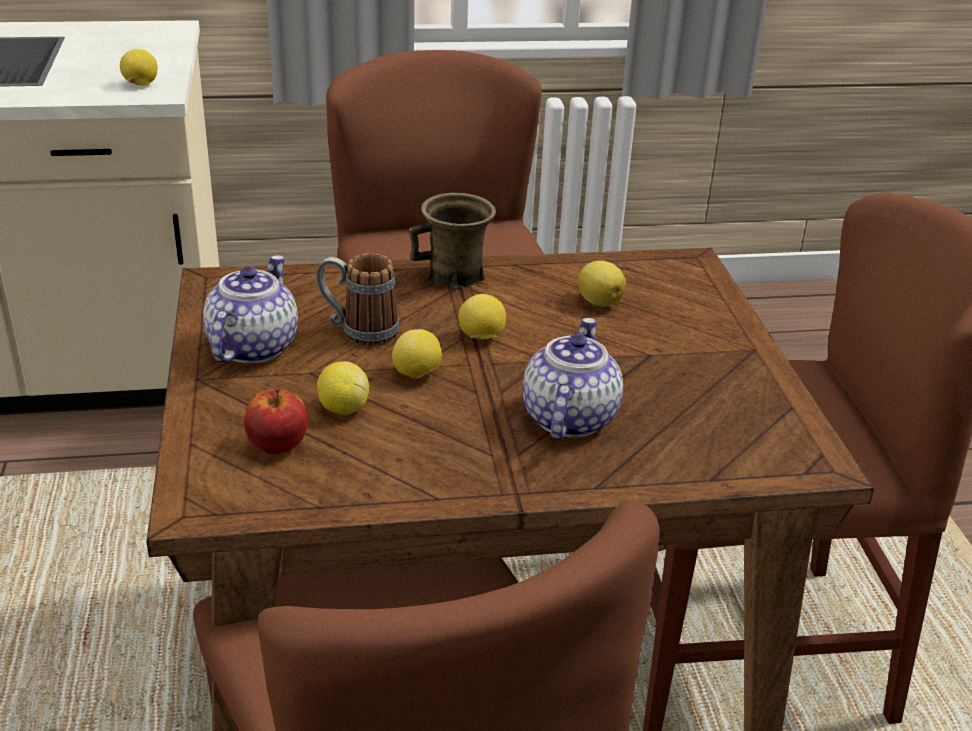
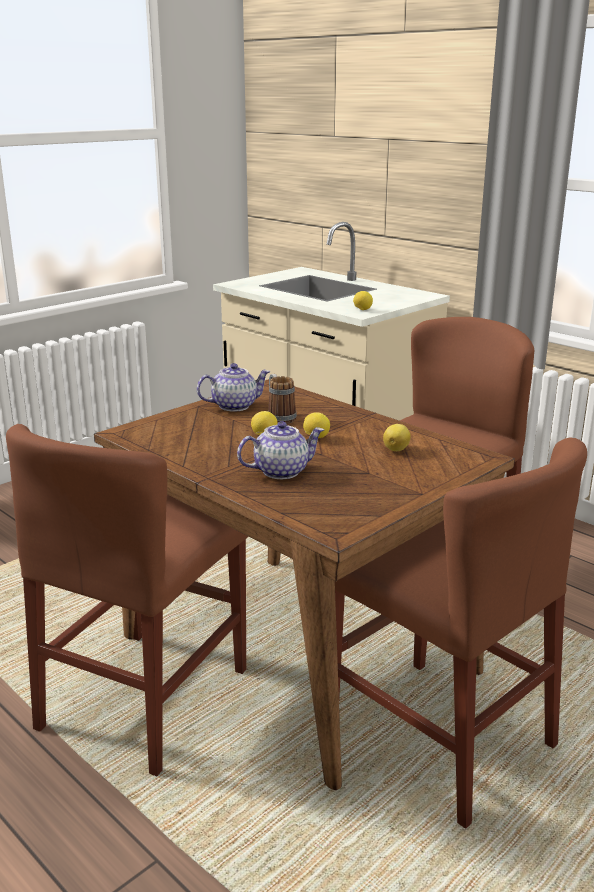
camera: 55 degrees right, 10 degrees down
(277, 446) = (175, 431): apple -> none
(343, 408) = (217, 432): lemon -> none
(456, 276) = (359, 418): brown mug -> none

